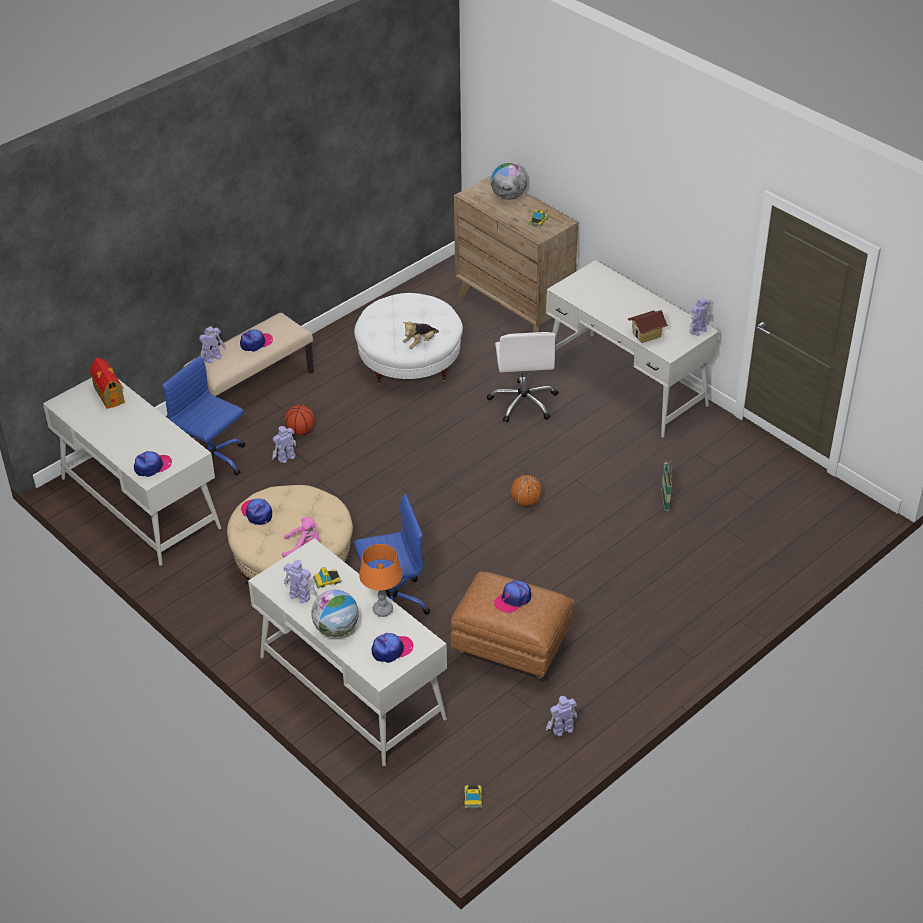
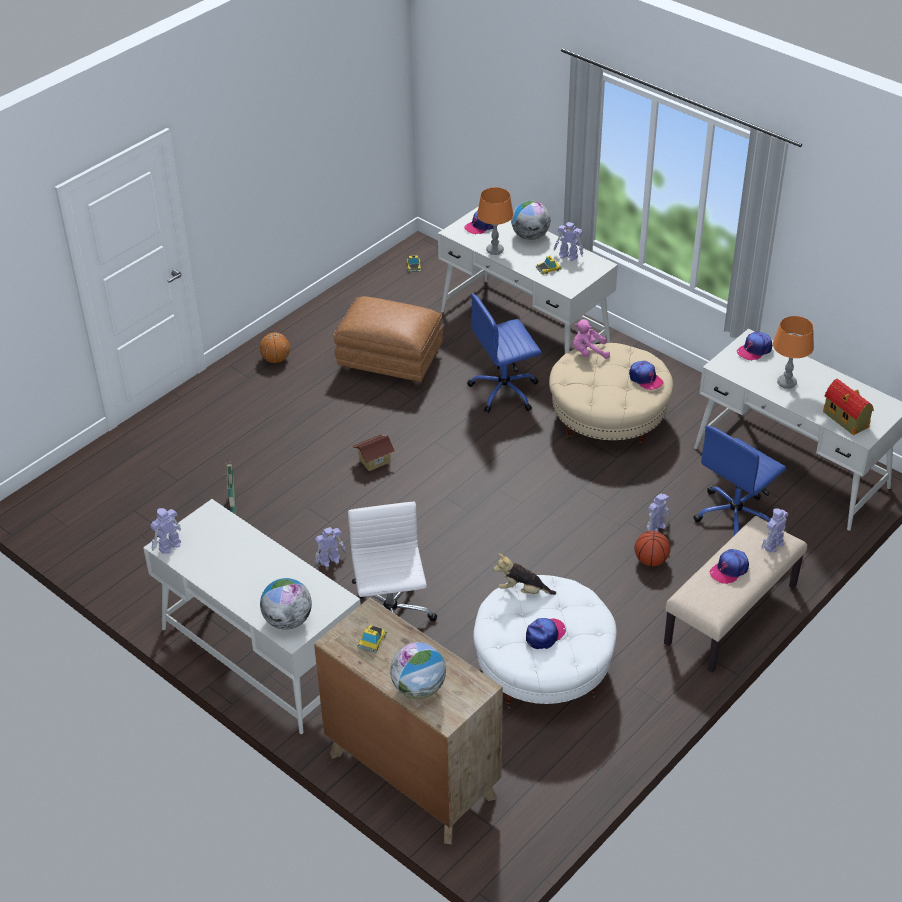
camera: 175 degrees right, 0 degrees up
(141, 431) = (786, 383): none -> orange table lamp
(213, 462) = (735, 516): blue office chair -> blue office chair turned 105 degrees clockwise
(420, 343) = (522, 590): plush toy -> plush toy turned 120 degrees counterclockwise
(513, 599) = (387, 314): cap -> cap (545, 635)
(526, 502) = (382, 494): basketball -> basketball (276, 359)
(562, 729) = (345, 310): toy robot -> toy robot (330, 560)
(599, 278) = (288, 620): none -> globe
(646, 335) = (234, 535): toy house -> toy house (374, 461)

